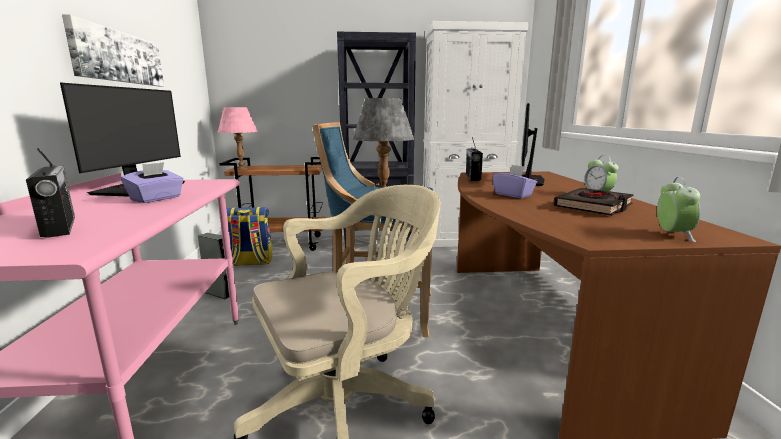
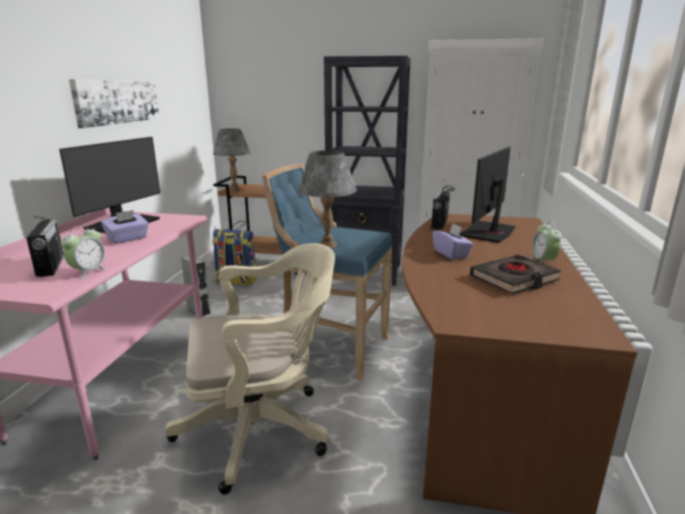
camera: 15 degrees right, 5 degrees up
(242, 169) = (235, 189): pink table lamp -> grey table lamp
(672, 235) = (541, 325): alarm clock -> alarm clock (88, 272)

